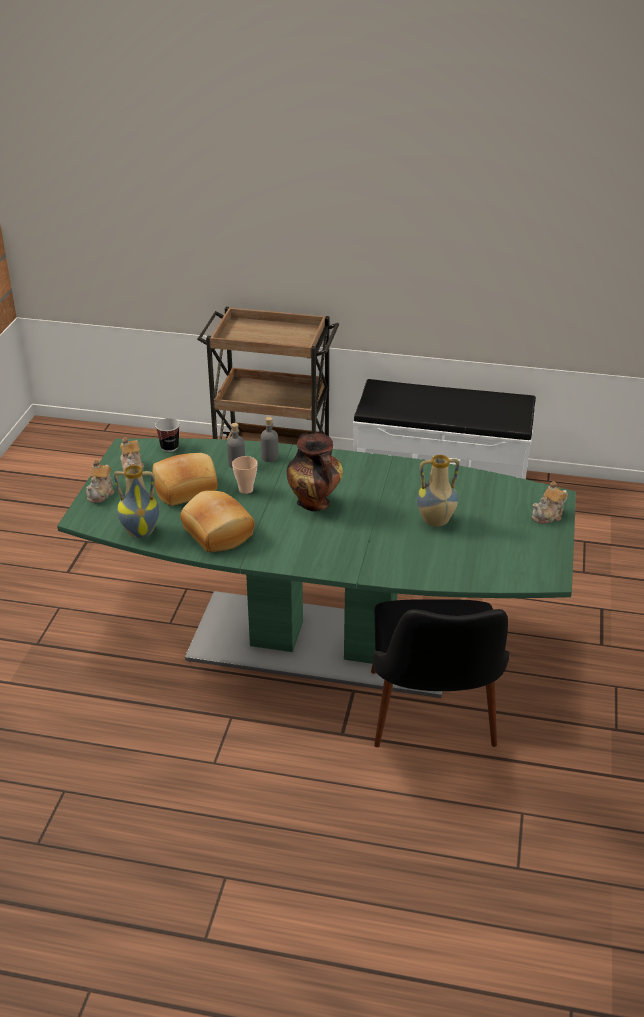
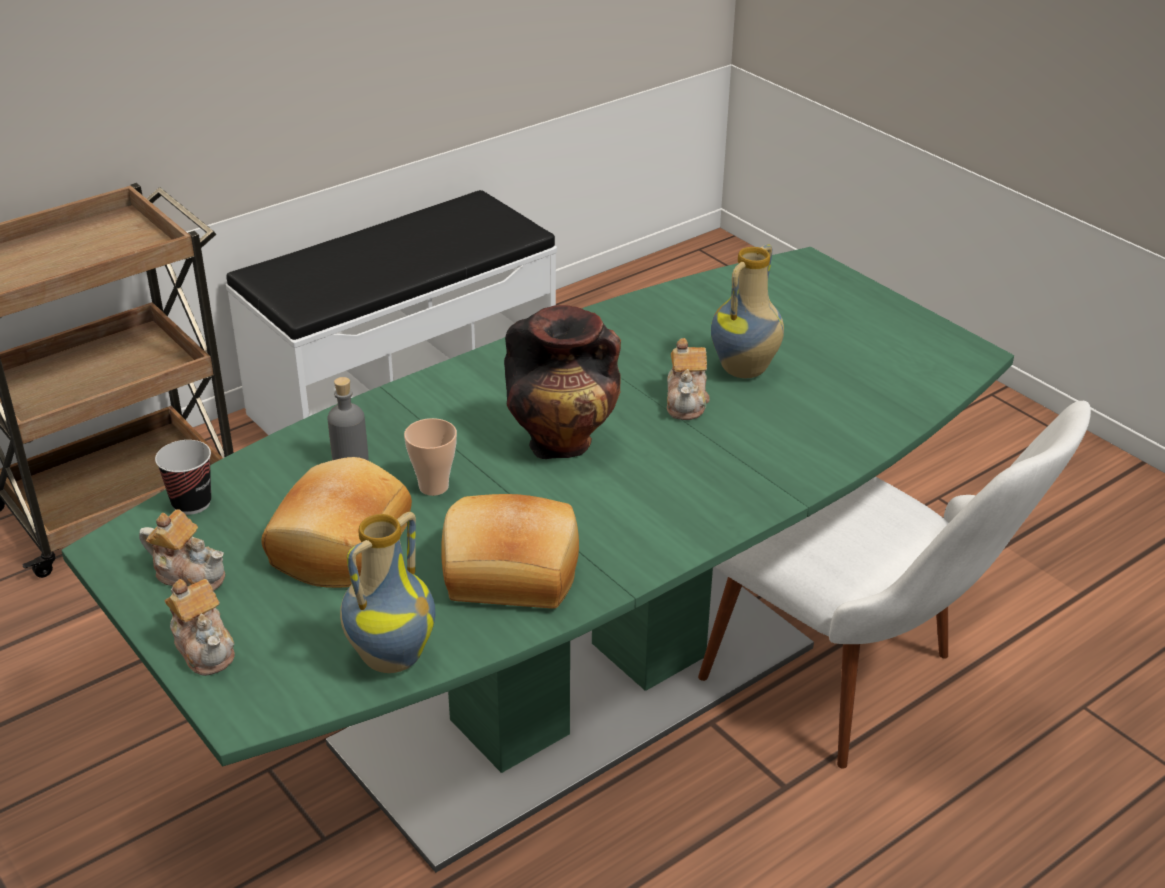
camera: 50 degrees left, 0 degrees up
(269, 457) = (382, 422): grey bottle -> none
(433, 728) = (861, 690): black chair -> white chair
(548, 515) = (838, 288): teapot -> teapot (687, 401)

